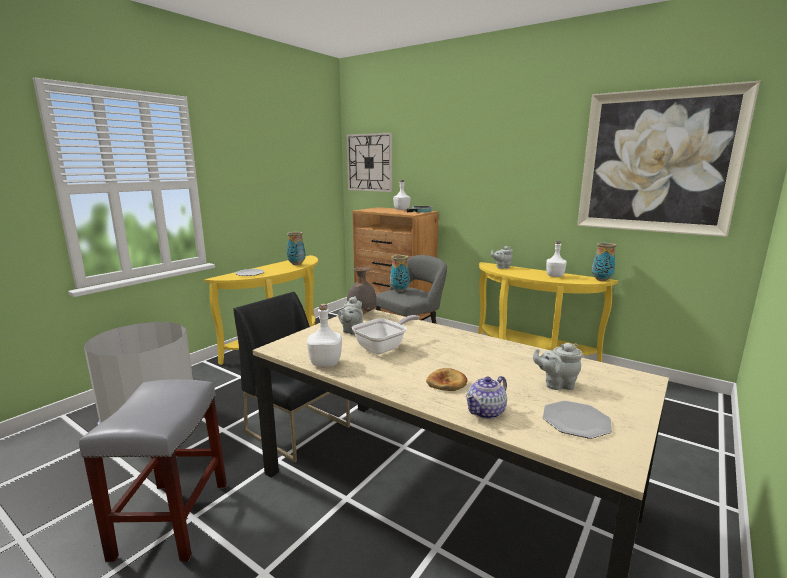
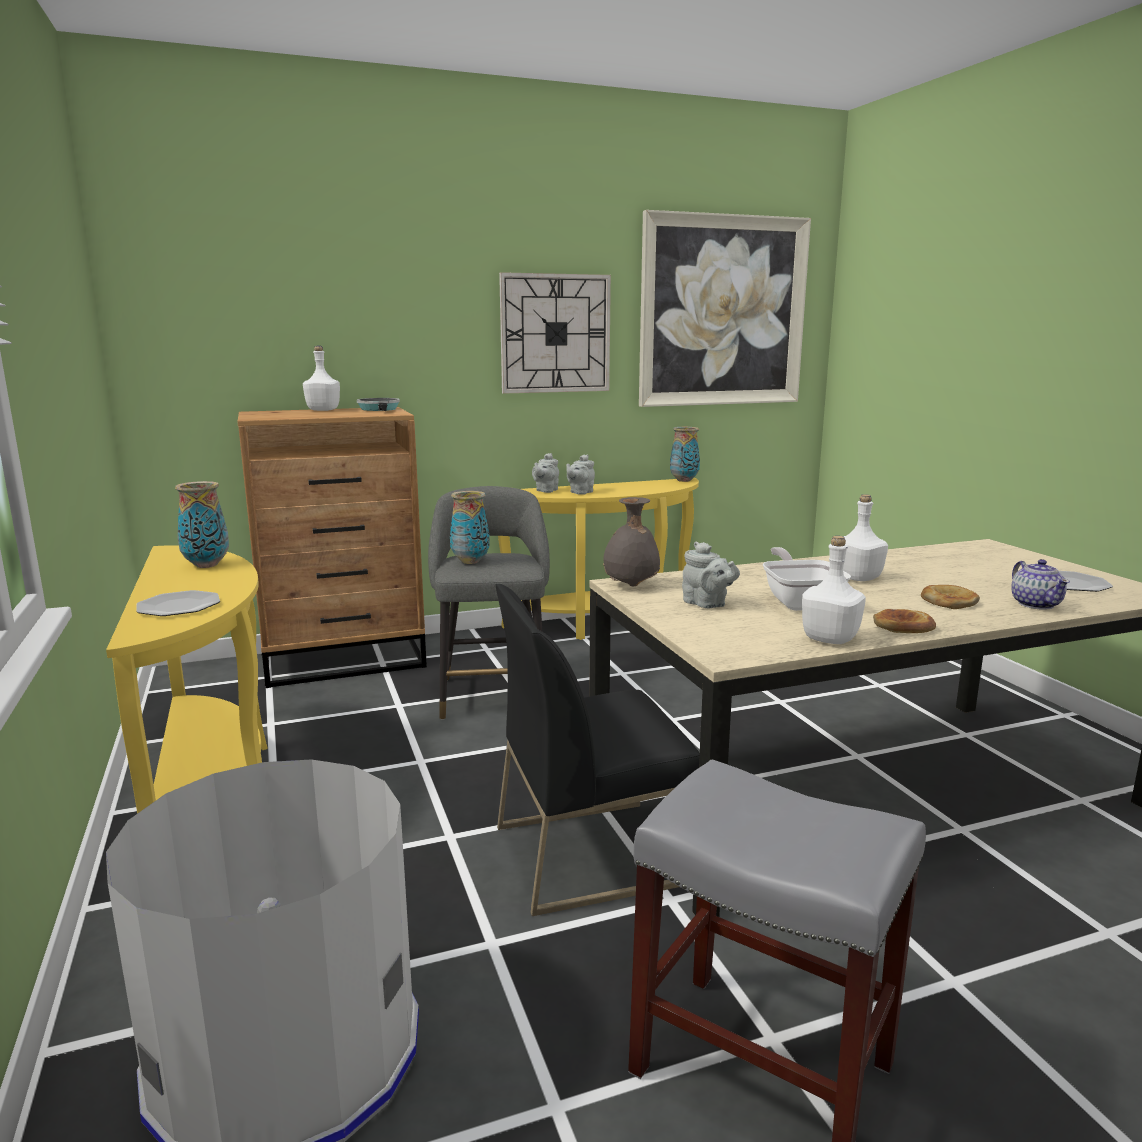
camera: 55 degrees left, 0 degrees up
(369, 162) = (197, 308): wall clock -> wall clock (555, 333)
(371, 377) = (903, 626): none -> bread
(554, 276) = (633, 486): white bottle -> white bottle (857, 578)
(556, 384) = (982, 569): grey teapot -> grey teapot (580, 492)

